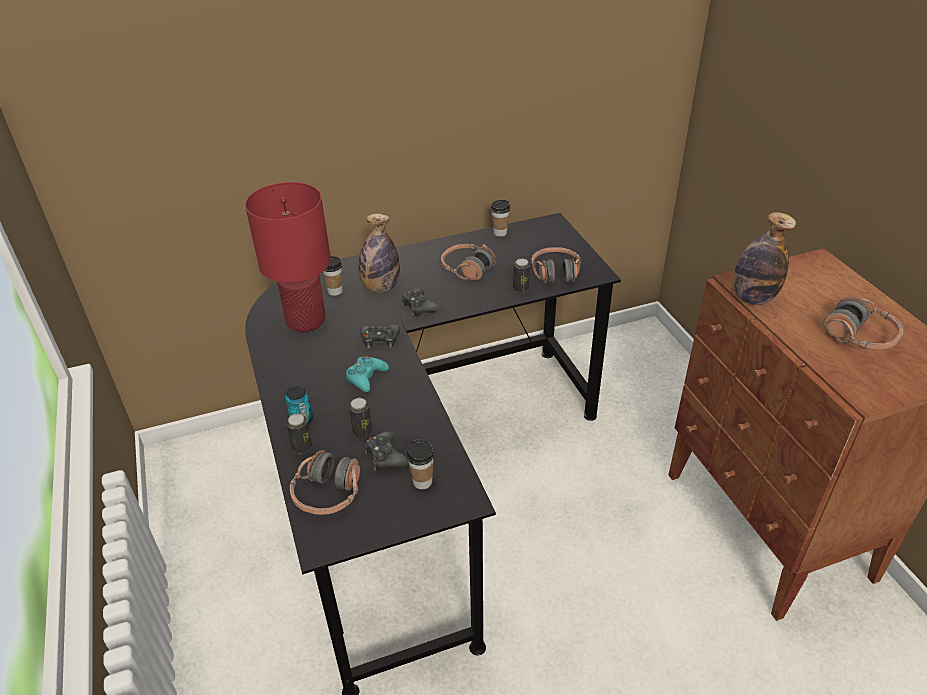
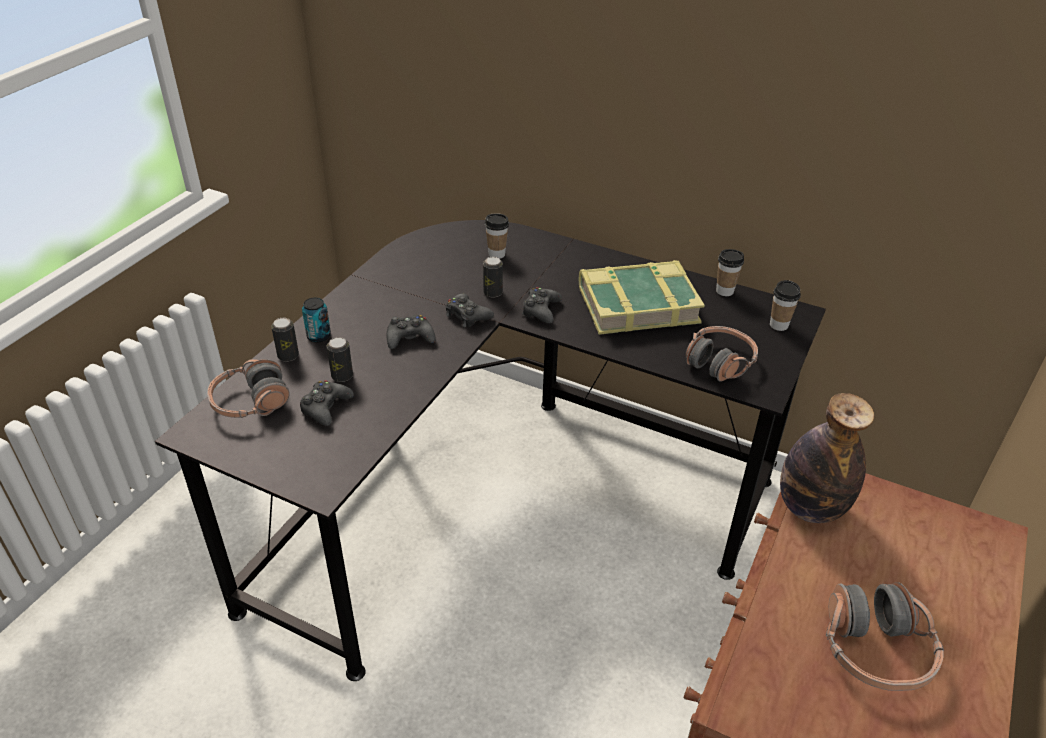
camera: 45 degrees right, 0 degrees up
(307, 323) = (436, 266): red table lamp -> none
(366, 377) = (409, 337): turquoise game controller -> black game controller
(381, 288) = (536, 274): bottle -> none
(422, 482) = (318, 447): cup -> cup (778, 325)
(467, 269) = (637, 304): headphones -> book
(521, 288) = (659, 353): can -> can (493, 292)

